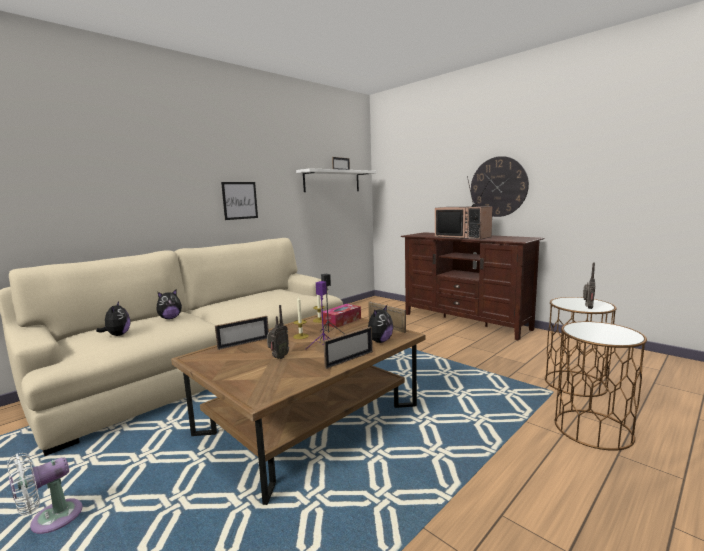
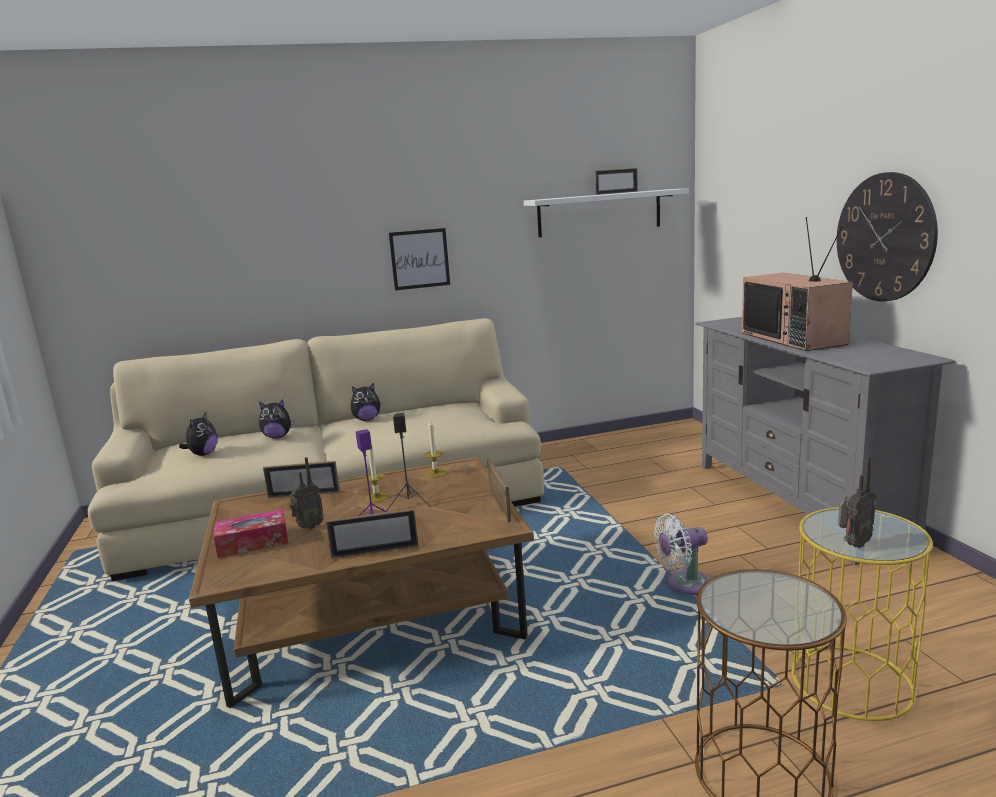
camera: 30 degrees right, 5 degrees up
(50, 520) = (67, 651): white fan -> white fan (684, 584)
(341, 321) = (458, 481): tissue box -> tissue box (253, 543)
(379, 341) = (454, 529): plush toy -> plush toy (367, 419)
(465, 321) = (798, 502): brown tv stand -> grey tv stand
(575, 383) = (851, 681): brown side table -> yellow side table

